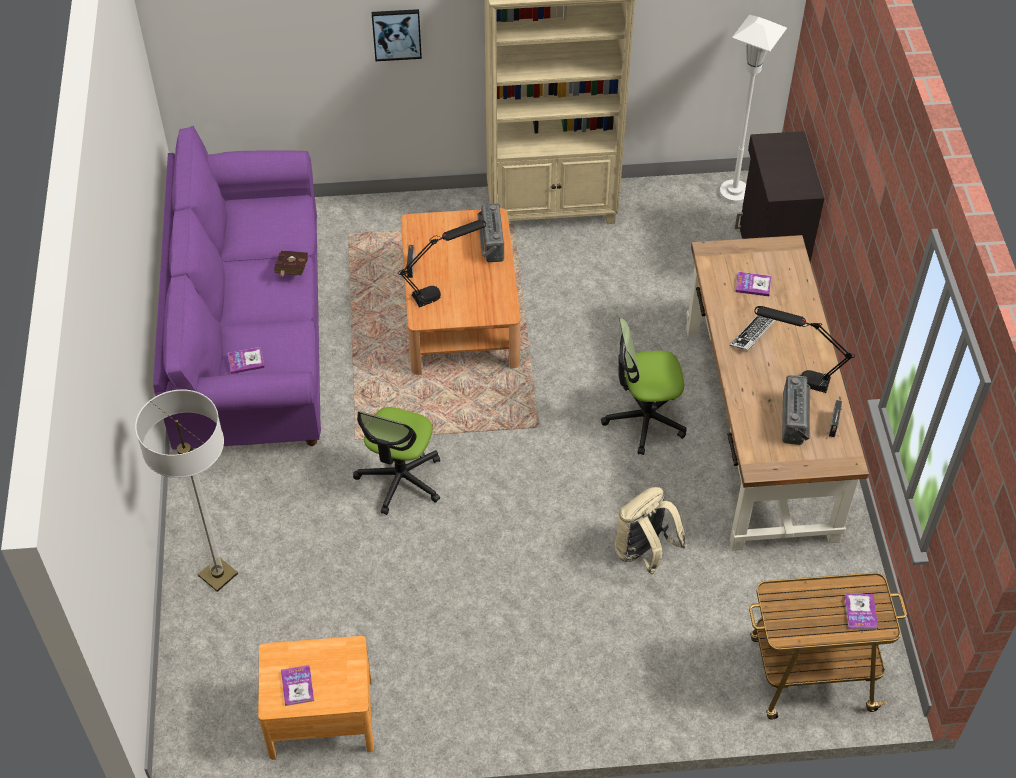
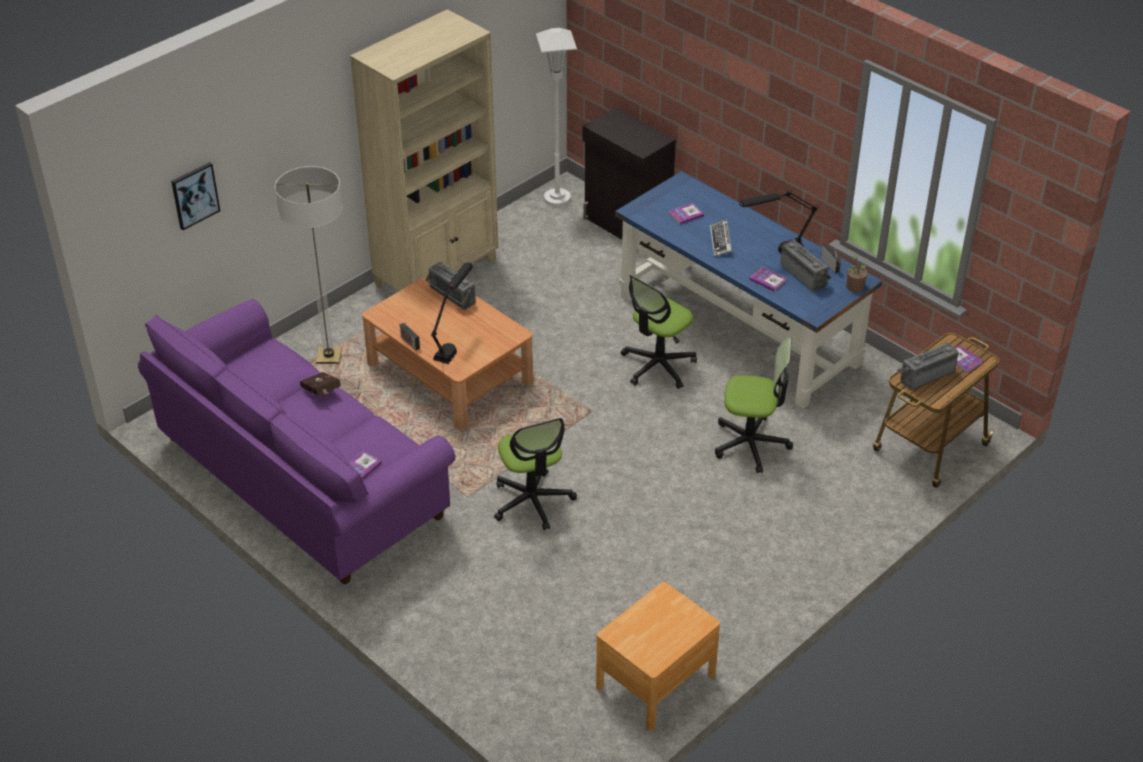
camera: 40 degrees left, 10 degrees down
(218, 575) = (469, 645): floor lamp -> floor lamp (329, 357)
(297, 686) = (655, 640): book -> book (767, 280)
(396, 34) = (291, 157): picture -> picture (194, 195)
(644, 553) = (751, 444): beige backpack -> office chair
(759, 430) = (739, 330): brown desk -> blue desk
(802, 602) = (925, 374): none -> radio
(830, 464) = (854, 288): none -> potted plant

